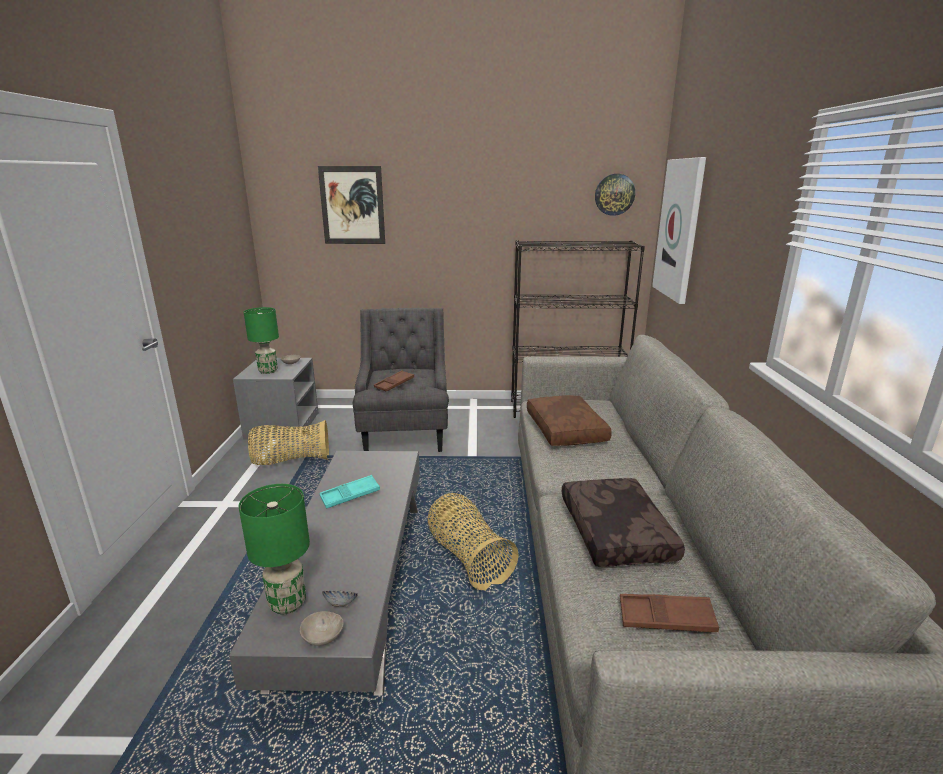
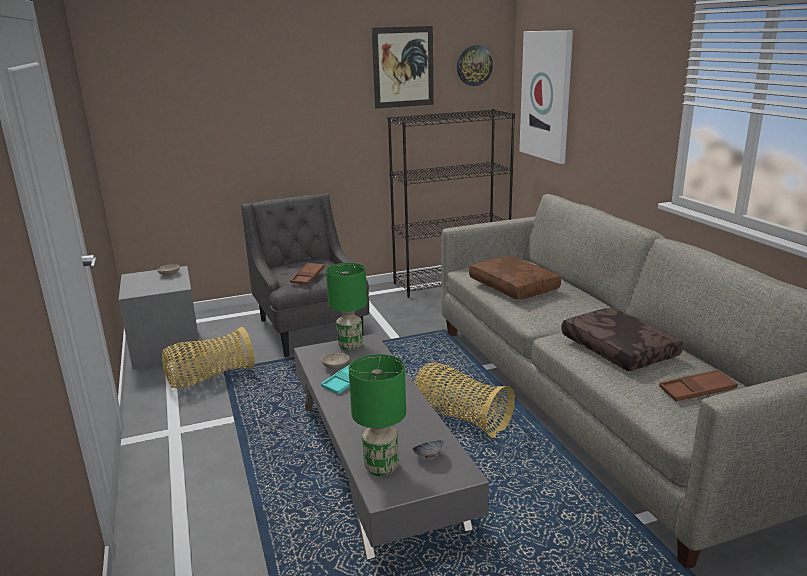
camera: 20 degrees left, 0 degrees up
(268, 371) = (152, 286): green table lamp -> green table lamp (350, 346)
(321, 637) = (435, 480): beige bowl -> beige bowl (335, 366)
(352, 205) = (210, 91): picture -> picture (403, 67)

